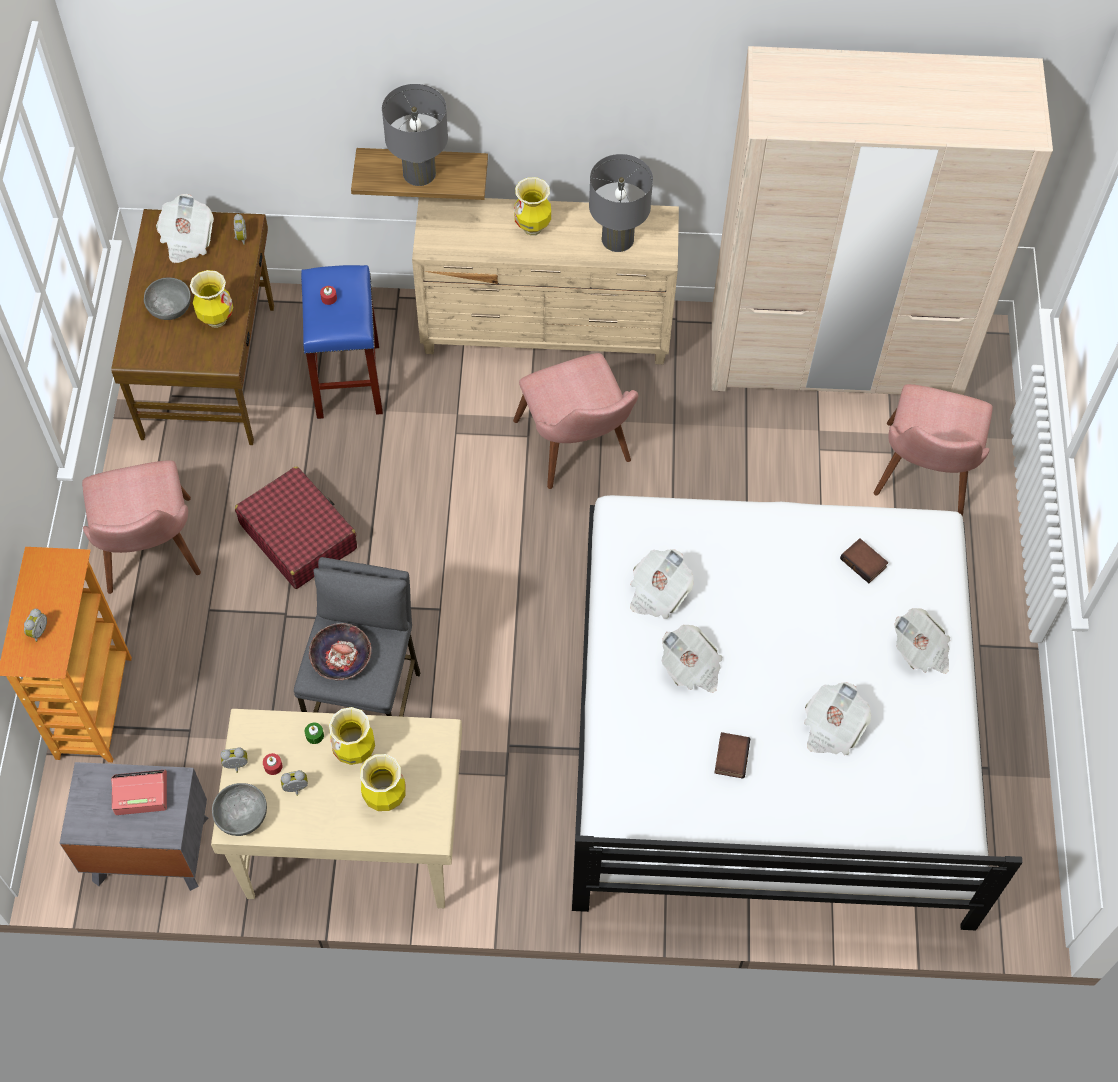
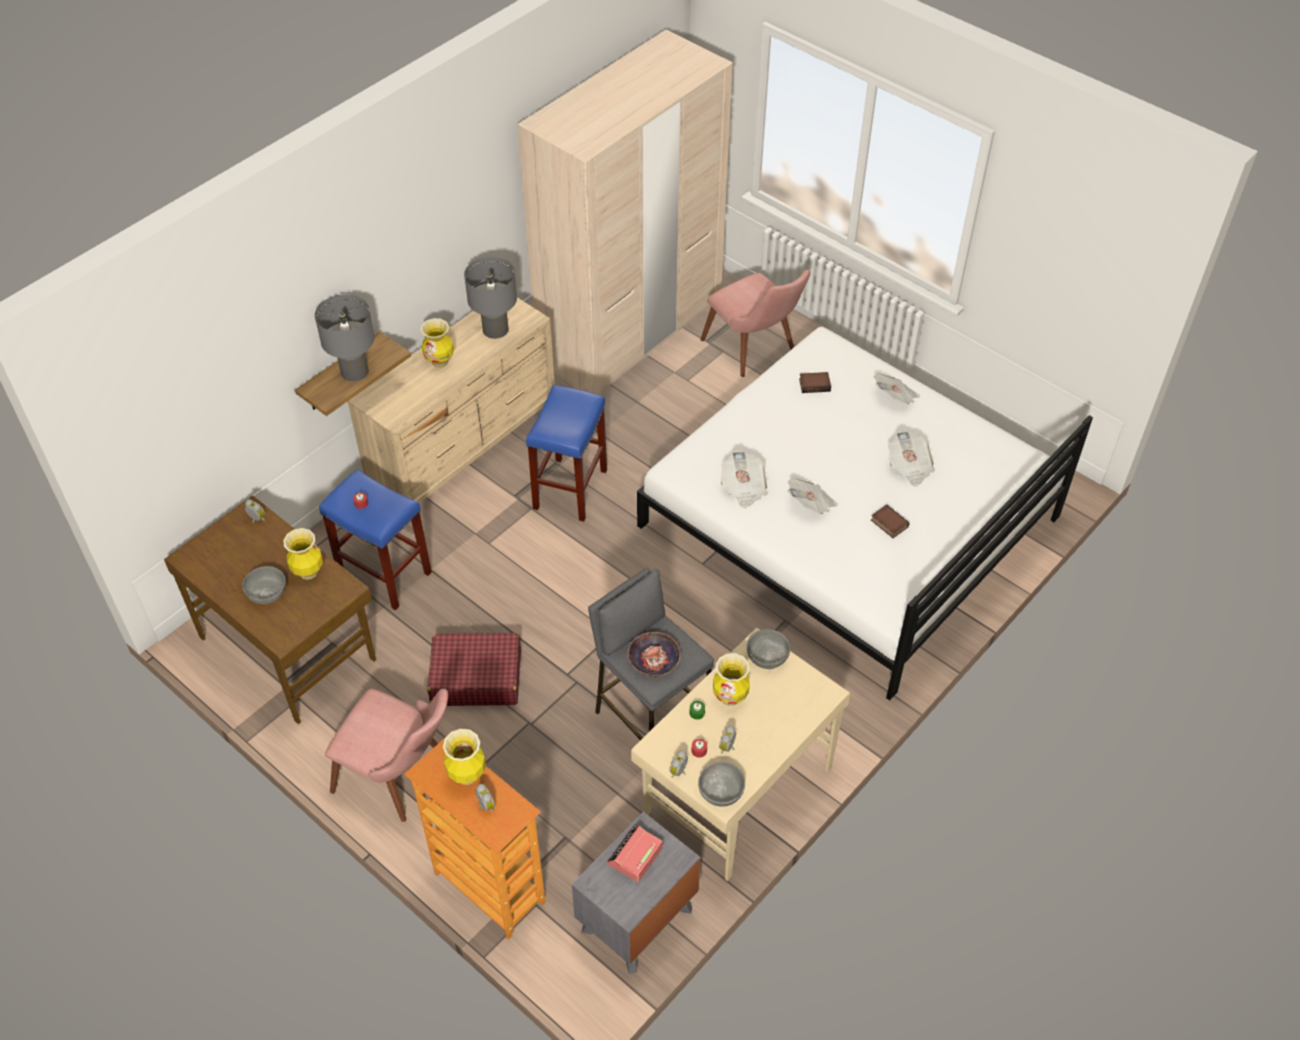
camera: 50 degrees left, 10 degrees down
(187, 240) = (221, 550): newspaper -> none
(385, 798) = (779, 702): vase -> vase (467, 775)
(431, 751) = (767, 656): none -> grey bowl
(579, 452) = (570, 490): pink chair -> blue stool

